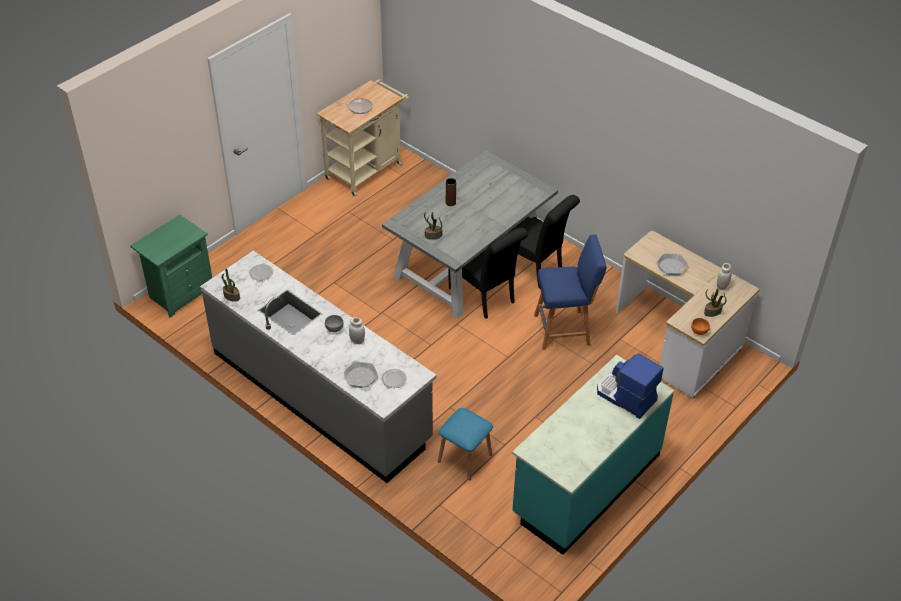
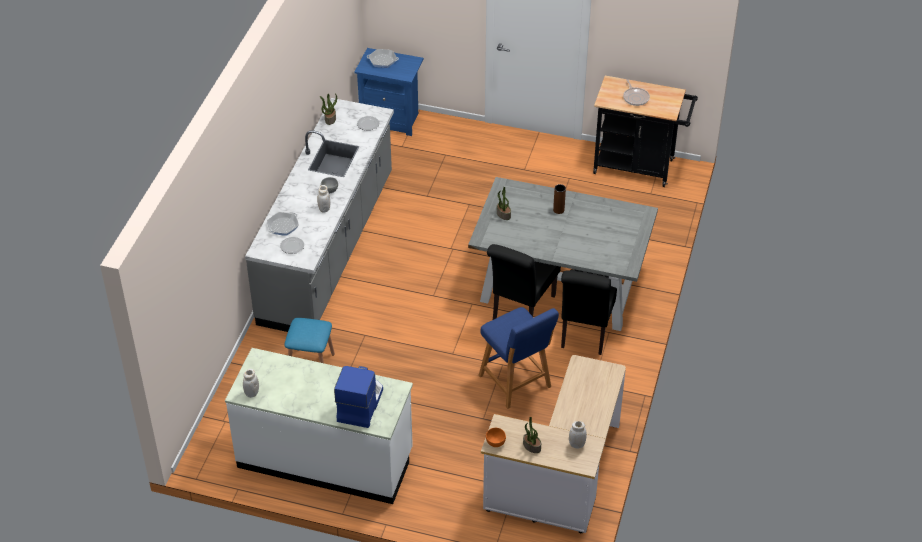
camera: 65 degrees right, 0 degrees up
(180, 293) = (392, 120): green nightstand -> blue nightstand
(367, 169) = (639, 167): beige cart -> black cart
(573, 469) = (252, 393): none -> white jar
(585, 485) = (325, 459): turquoise counter -> white counter
(671, 267) = (578, 396): frying pan -> frying pan (382, 60)

